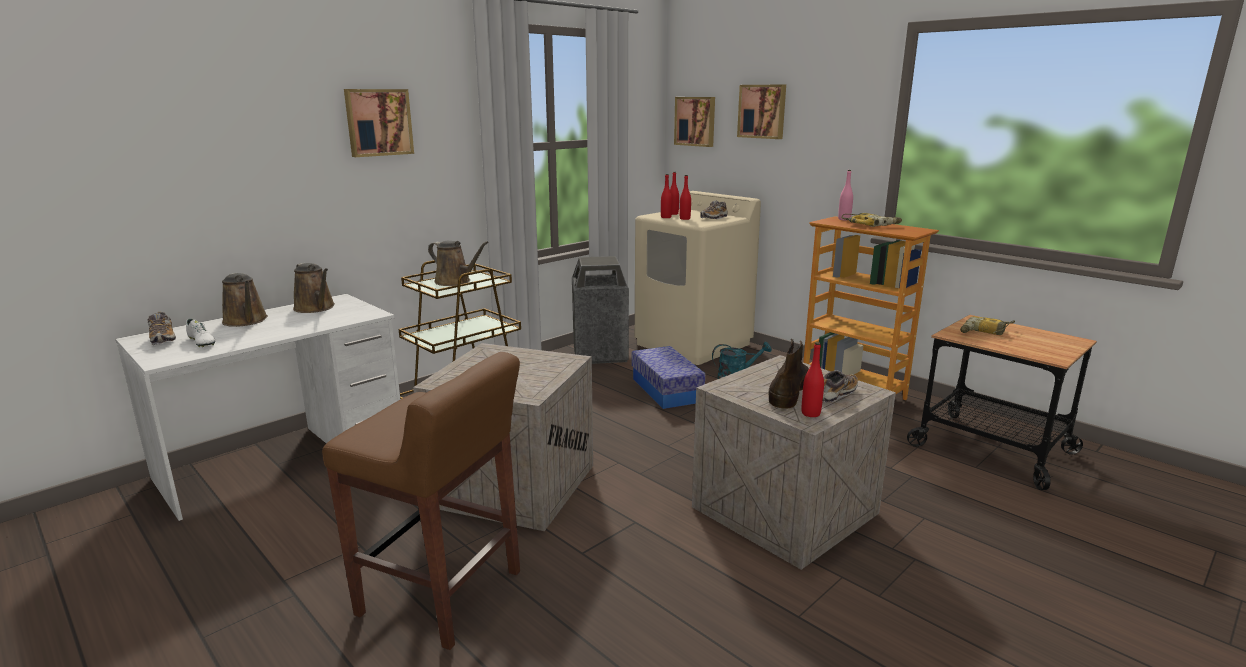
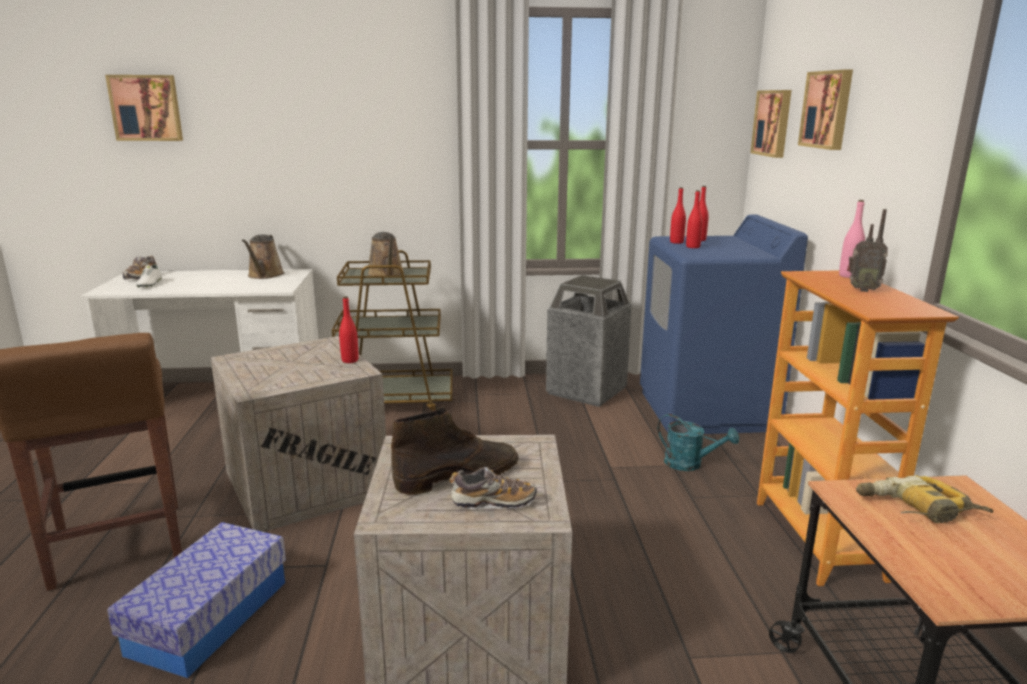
camera: 40 degrees right, 0 degrees up
(246, 321) = (207, 275): brown watering can -> none
(378, 122) = (354, 111): picture -> picture (146, 108)
(666, 390) = (585, 449): storage box -> storage box (209, 617)
(693, 344) = (706, 410): beige washing machine -> blue washing machine
(714, 218) = (732, 251): shoe -> none
(810, 413) = (411, 510): red bottle -> red bottle (350, 360)
(871, 225) = (862, 290): power drill -> radio

